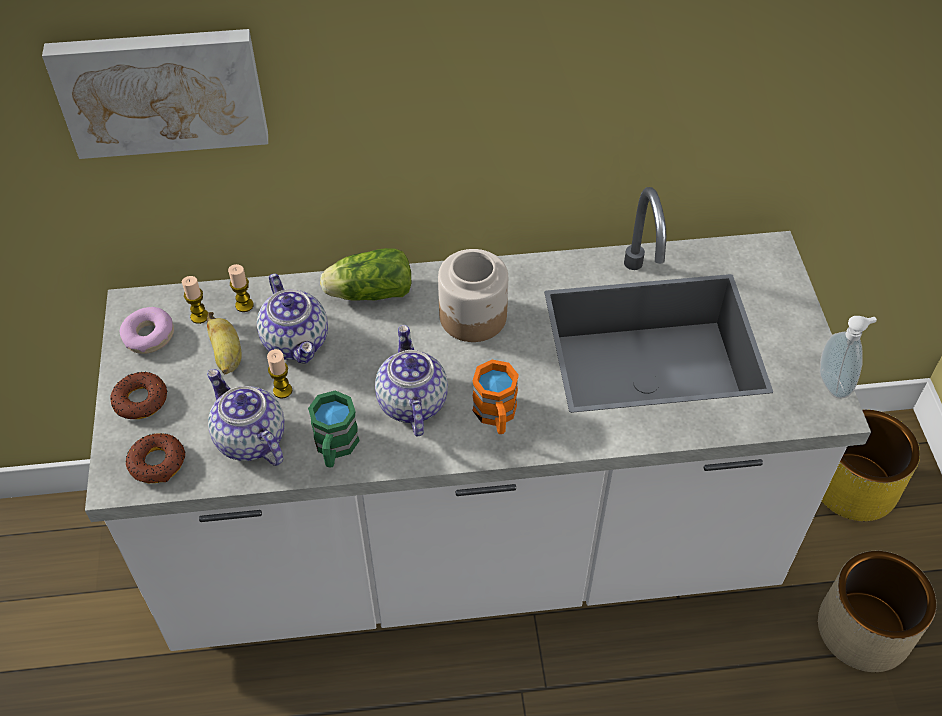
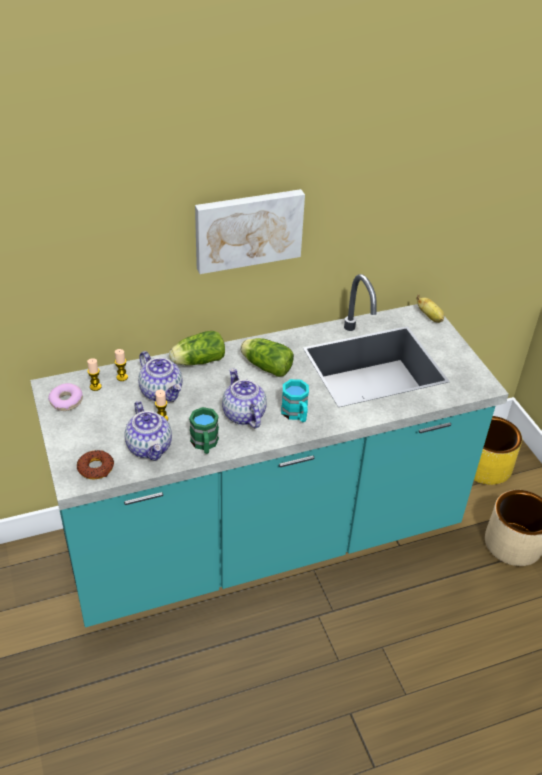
camera: 15 degrees left, 10 degrees down
(140, 400) = (73, 436): donut -> none
(161, 89) = (76, 238): picture -> picture (248, 229)
(227, 356) = (120, 405): banana -> banana (430, 317)
(249, 439) = (150, 447): teapot -> teapot turned 150 degrees counterclockwise
(471, 551) = (263, 540): white counter -> turquoise counter
(473, 317) = (265, 366): jar -> lettuce
(496, 416) = (296, 414): orange mug -> turquoise mug
(834, 384) = (481, 373): soap dispenser -> none

